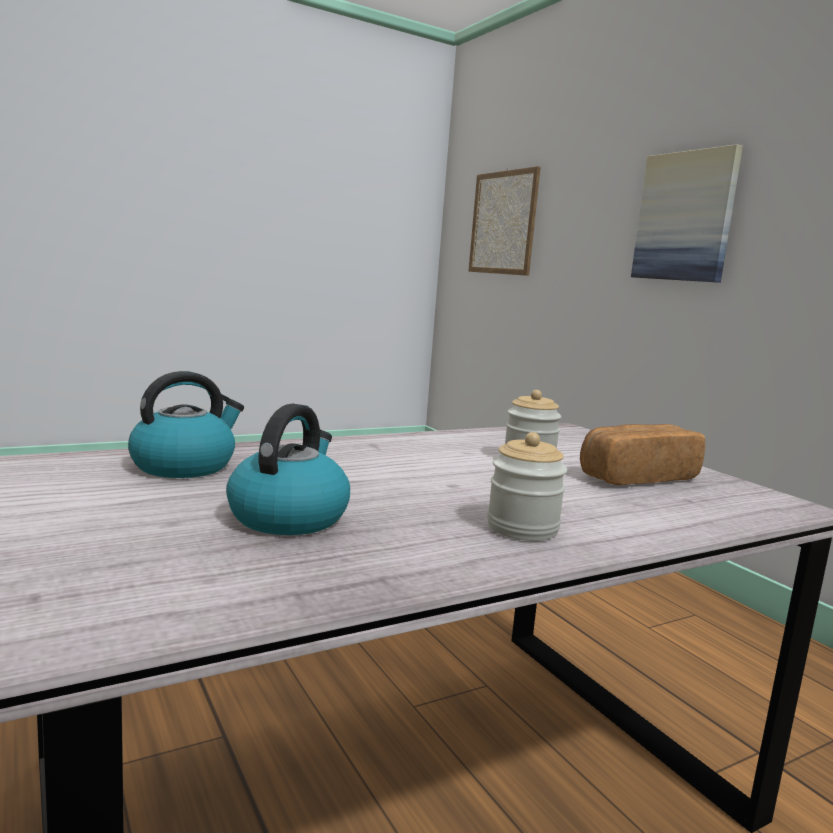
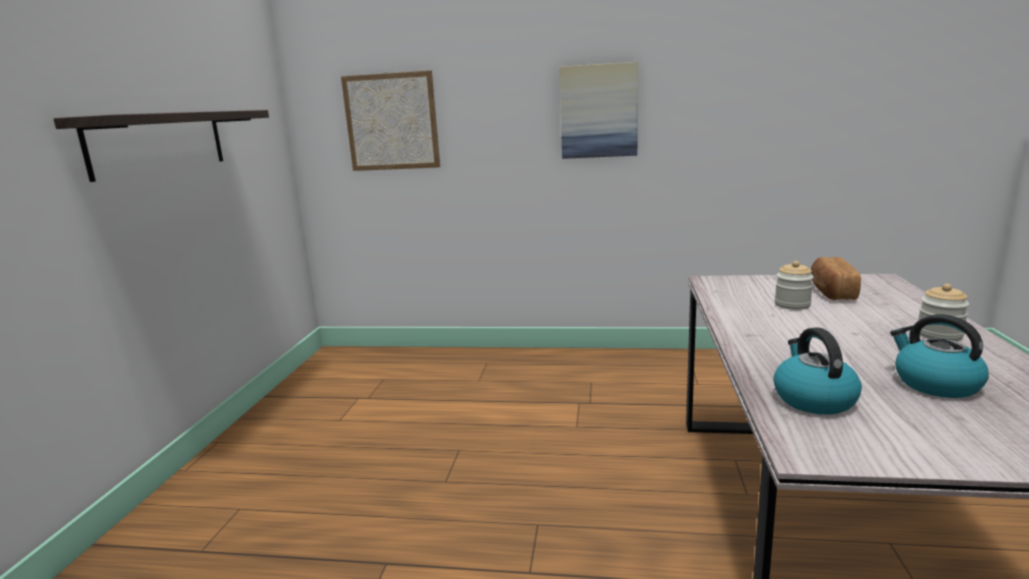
camera: 50 degrees left, 5 degrees up
(265, 207) = (159, 142): none -> shelf

